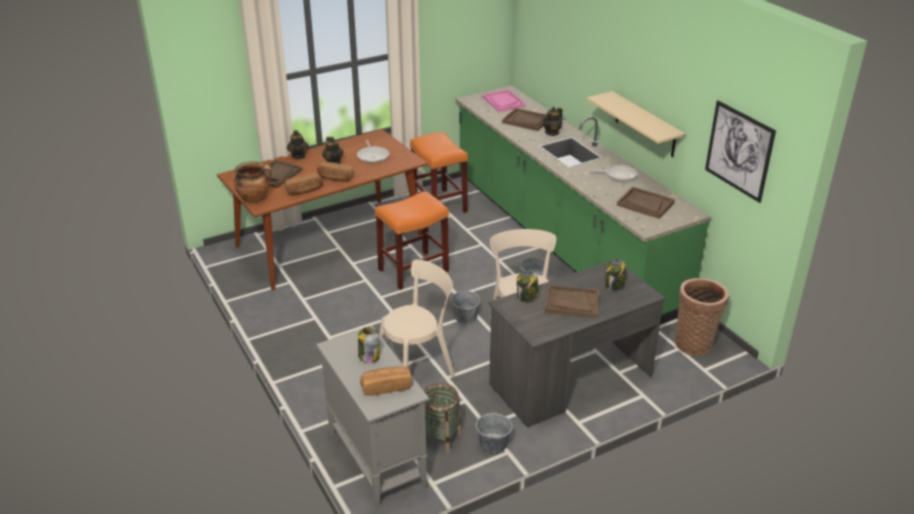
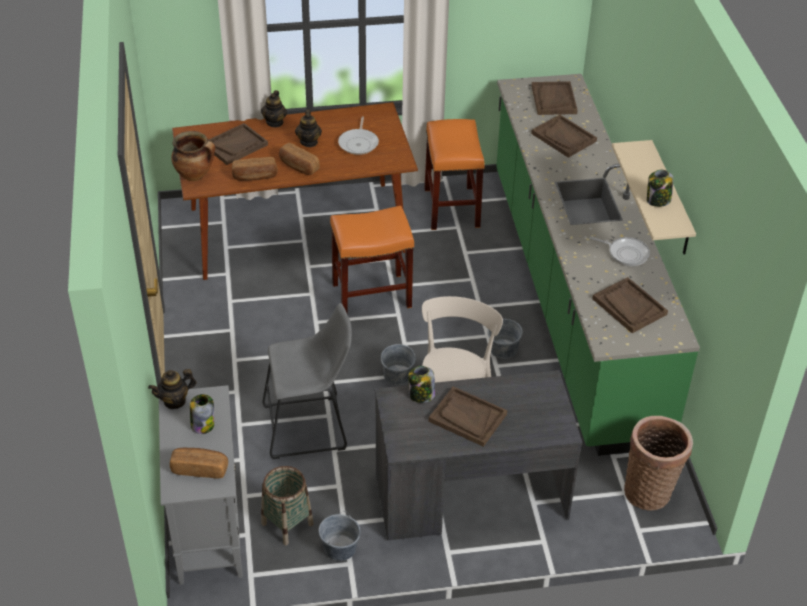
camera: 20 degrees right, 10 degrees up
(418, 367) = (310, 427): beige chair -> grey stool
(503, 102) = (553, 99): pink tray -> brown tray
(552, 132) = (584, 164): teapot -> teapot (175, 401)
(614, 285) = (533, 408): jar -> jar (658, 200)
(739, 151) = (730, 286): picture -> none

